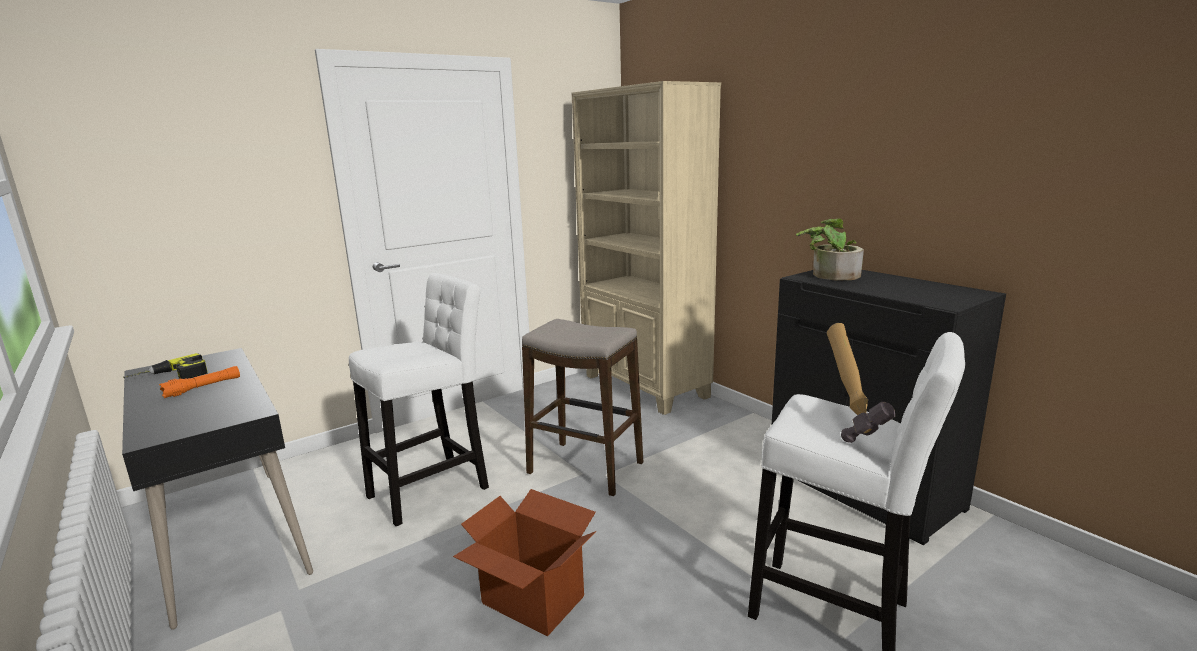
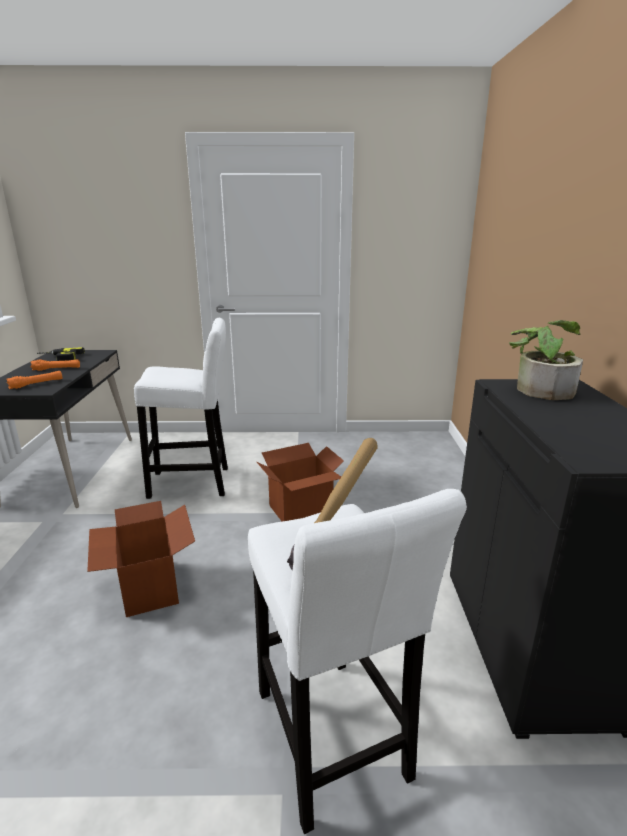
camera: 35 degrees right, 5 degrees up
(218, 410) = (36, 384): none -> orange flashlight
(585, 468) = (301, 509): stool -> cardboard box
(645, 387) = (433, 460): beige bookcase -> none

